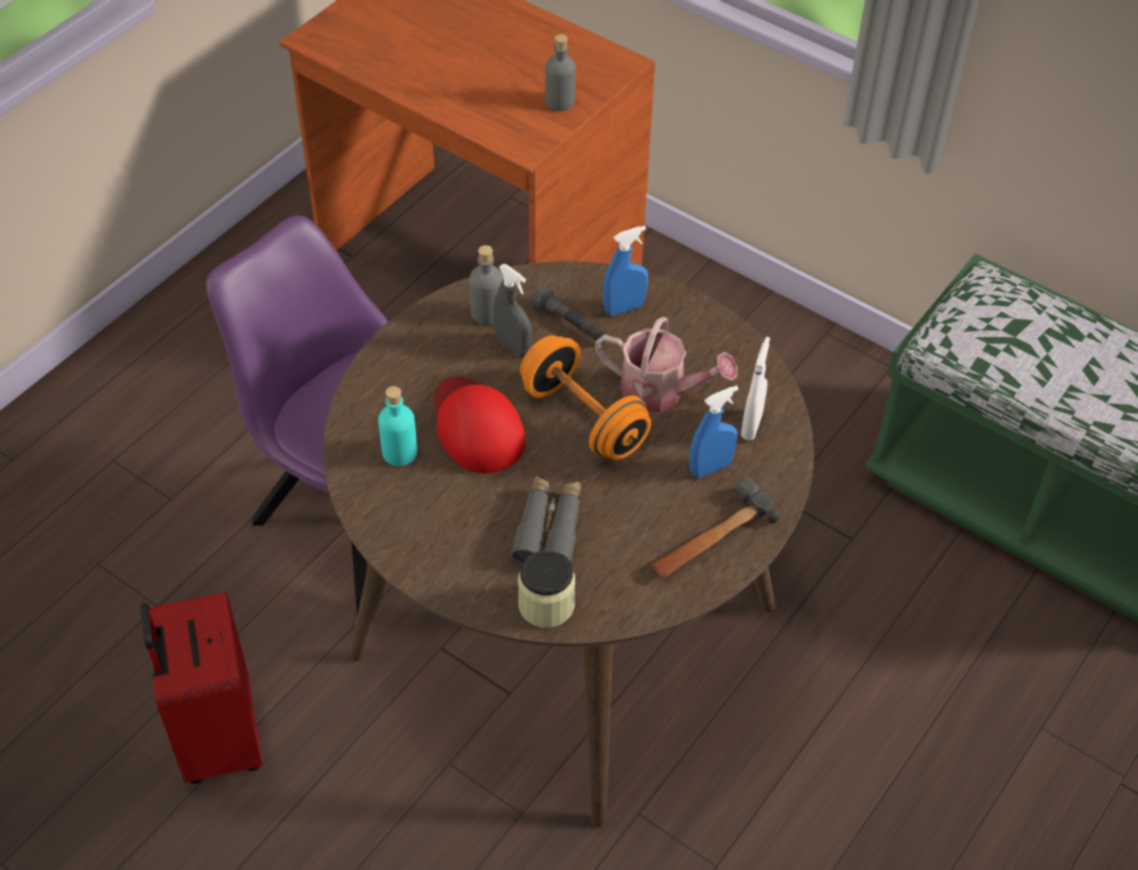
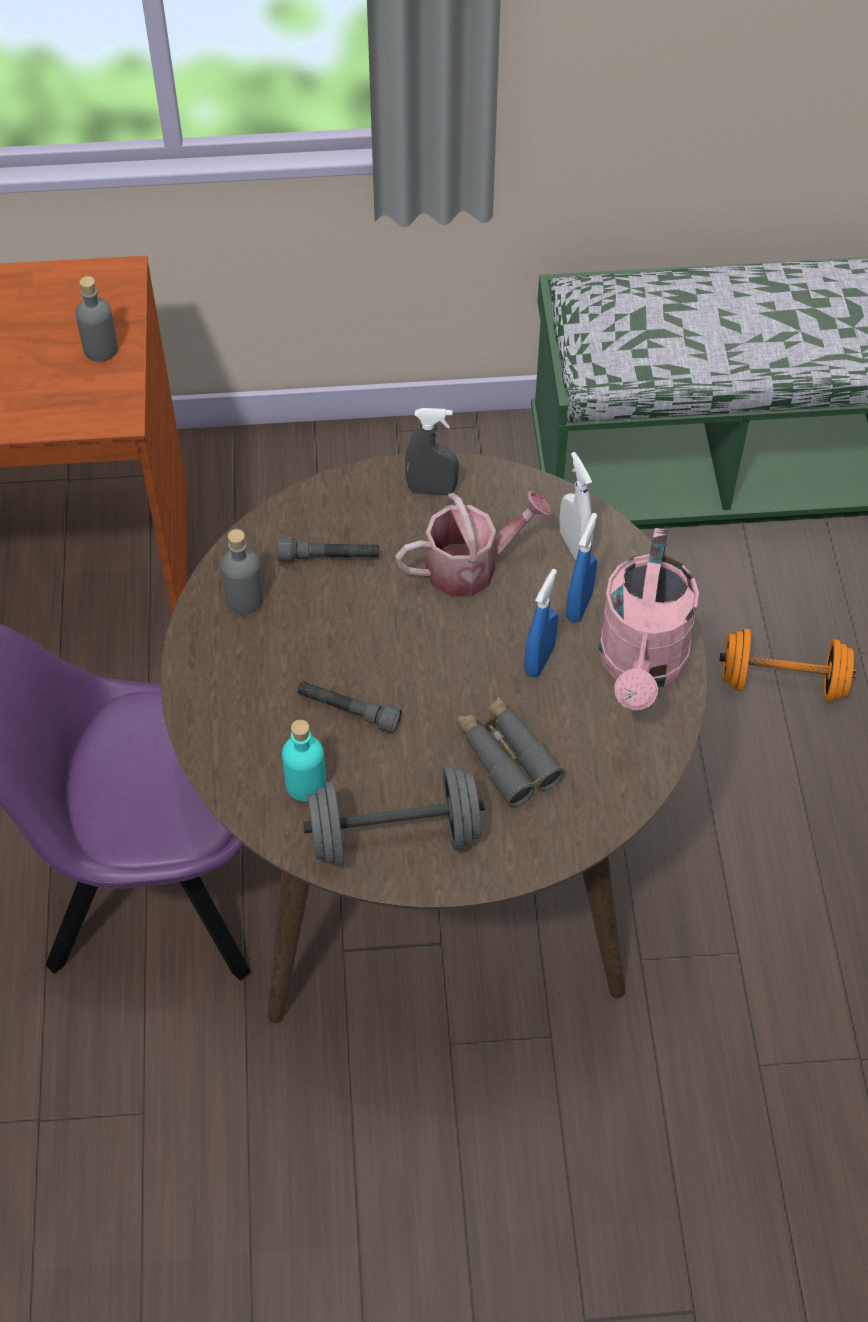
camera: 40 degrees left, 5 degrees up
(216, 738) = (223, 1191): red suitcase -> none
(420, 525) = (394, 836): none -> grey dumbbell
(476, 427) = (348, 711): red cap -> grey flashlight
(512, 346) = (301, 614): grey spray bottle -> grey spray bottle (431, 490)
(546, 605) = (573, 824): jar -> none
(584, 419) = (432, 637): orange dumbbell -> orange dumbbell (782, 682)
(624, 308) = (361, 511): blue spray bottle -> blue spray bottle (539, 660)
(711, 538) = (642, 667): hammer -> pink watering can

